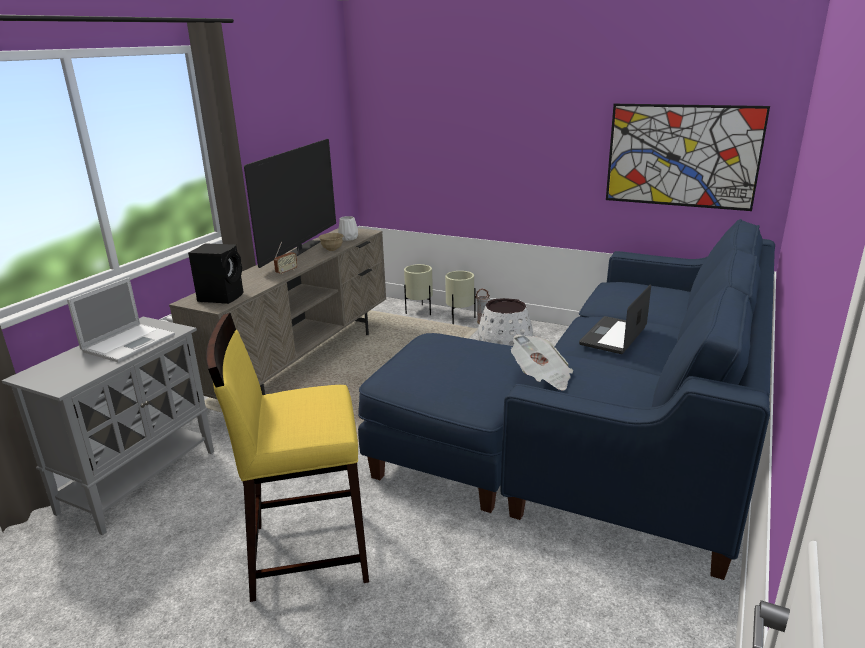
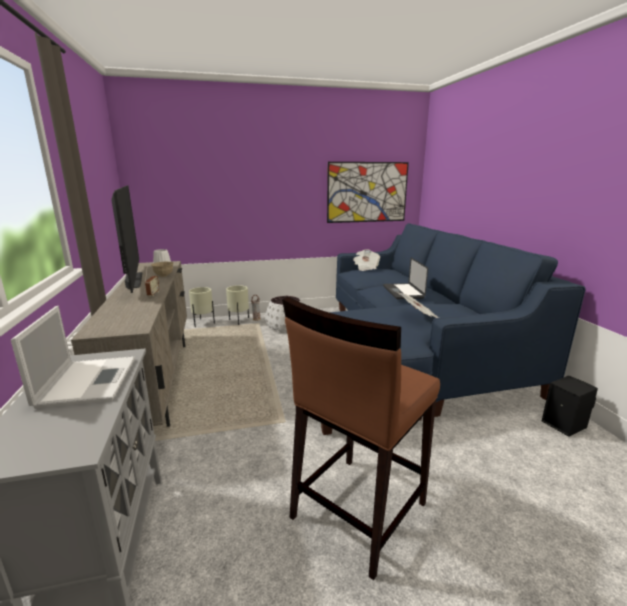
camera: 40 degrees left, 5 degrees down
(222, 297) = (125, 321): black speaker -> black speaker (562, 423)
(307, 552) = (357, 510): yellow stool -> brown stool
(645, 282) = (365, 267): none -> newspaper

